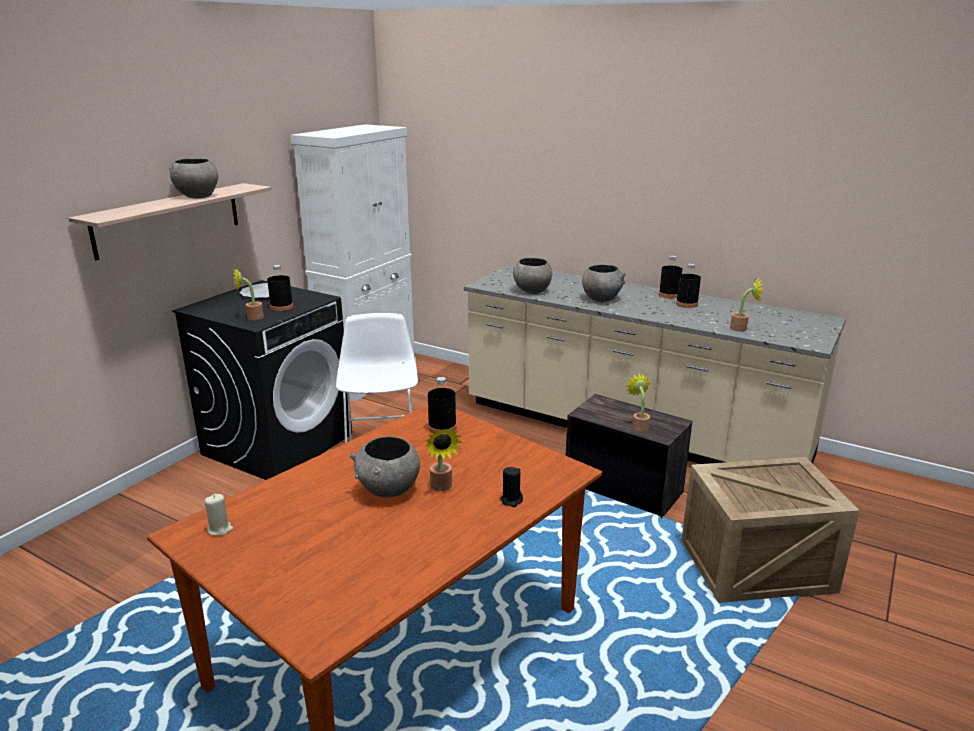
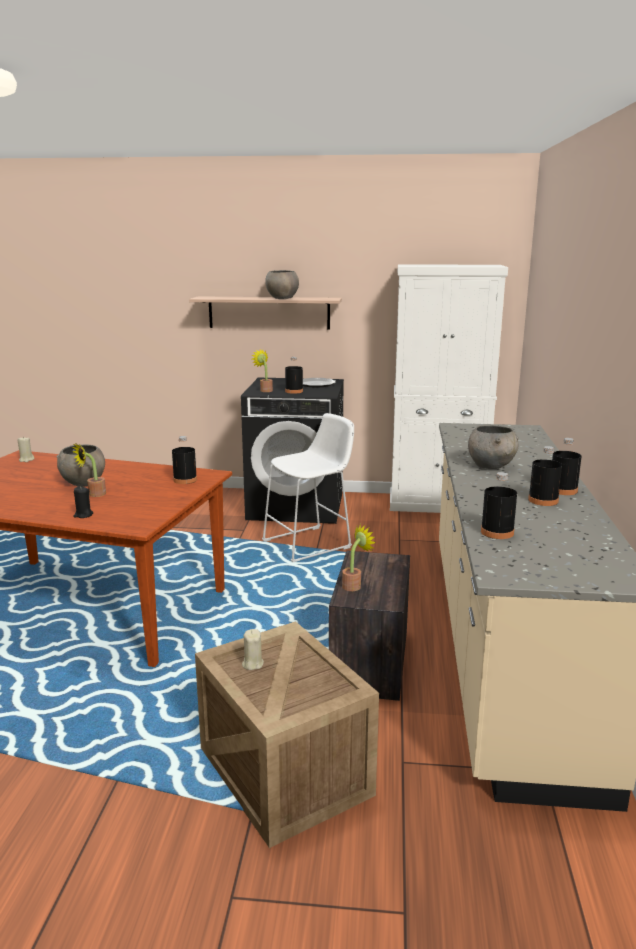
camera: 65 degrees right, 5 degrees down
(532, 291) = (466, 442): grey bowl -> none
(741, 328) = (497, 532): potted plant -> black bottle
(751, 498) = (252, 664): none -> beige candle

